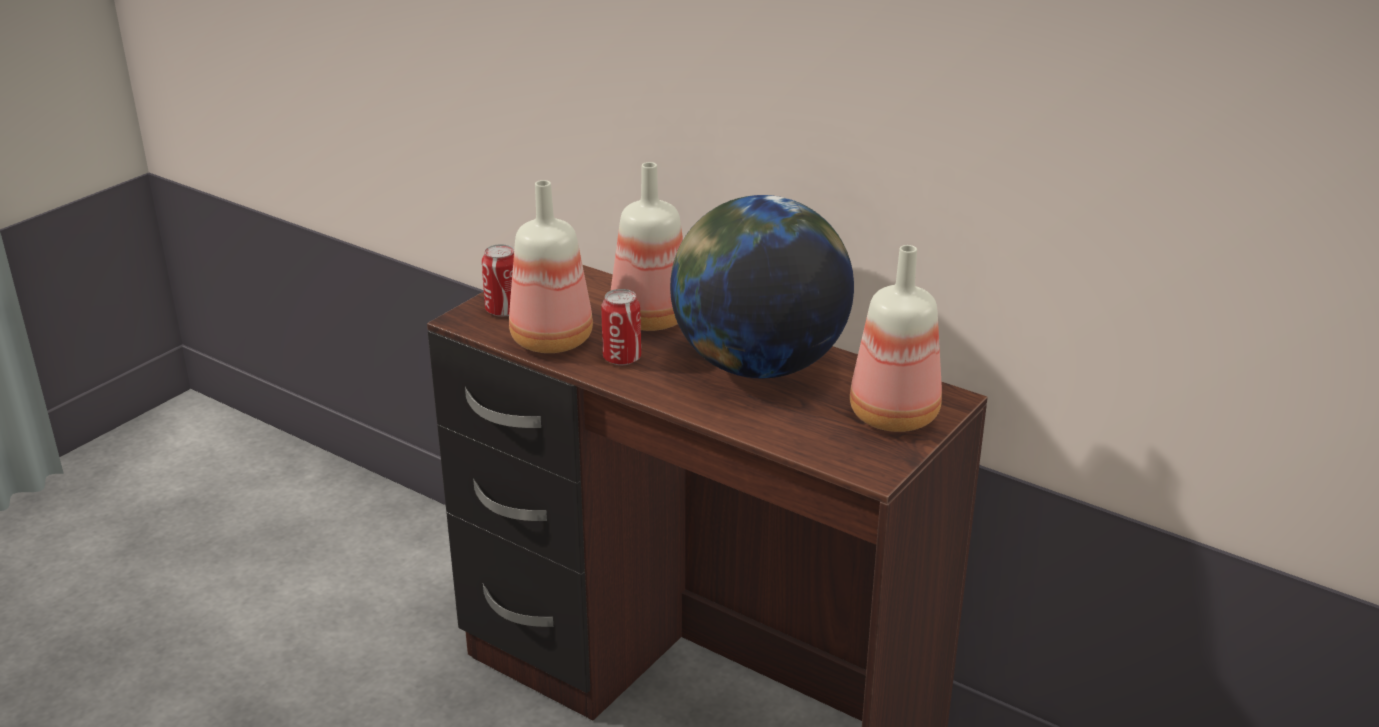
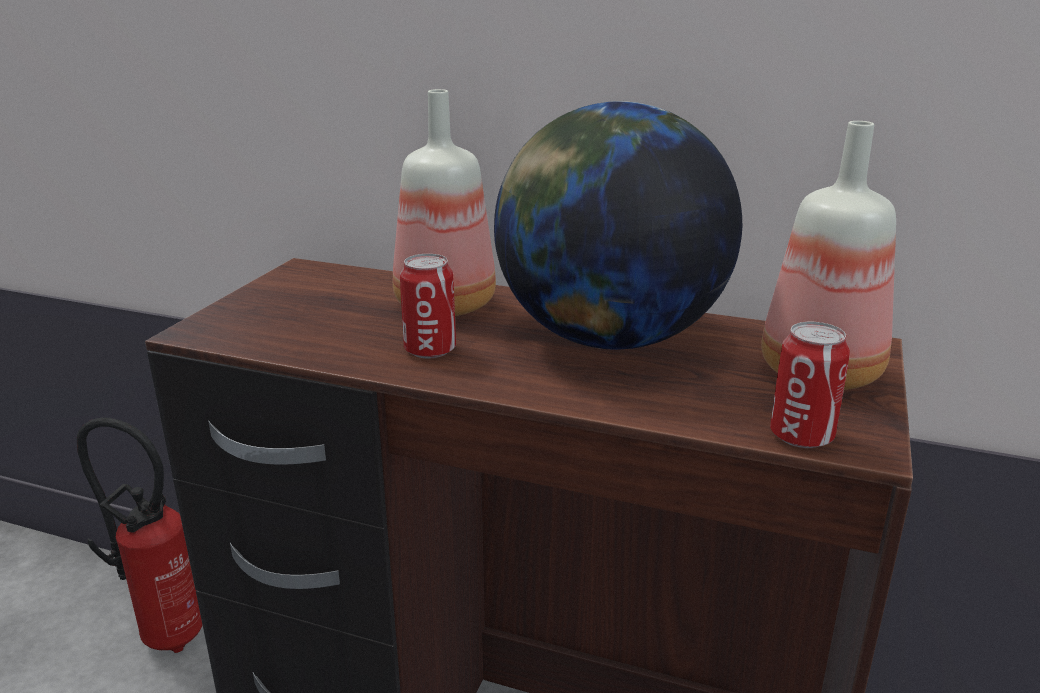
camera: 15 degrees left, 5 degrees down
(424, 554) = (167, 633): none -> fire extinguisher
(503, 310) = (250, 316): can -> can (801, 436)
(554, 341) = (330, 341): bottle -> none

